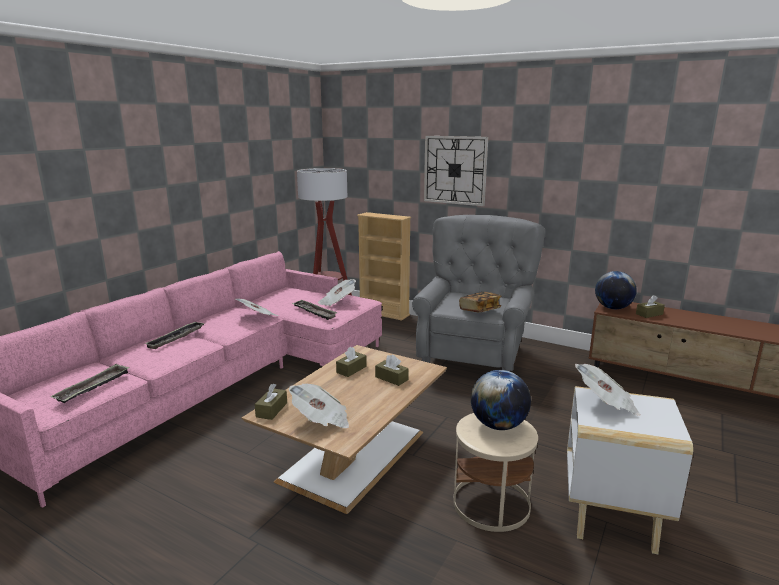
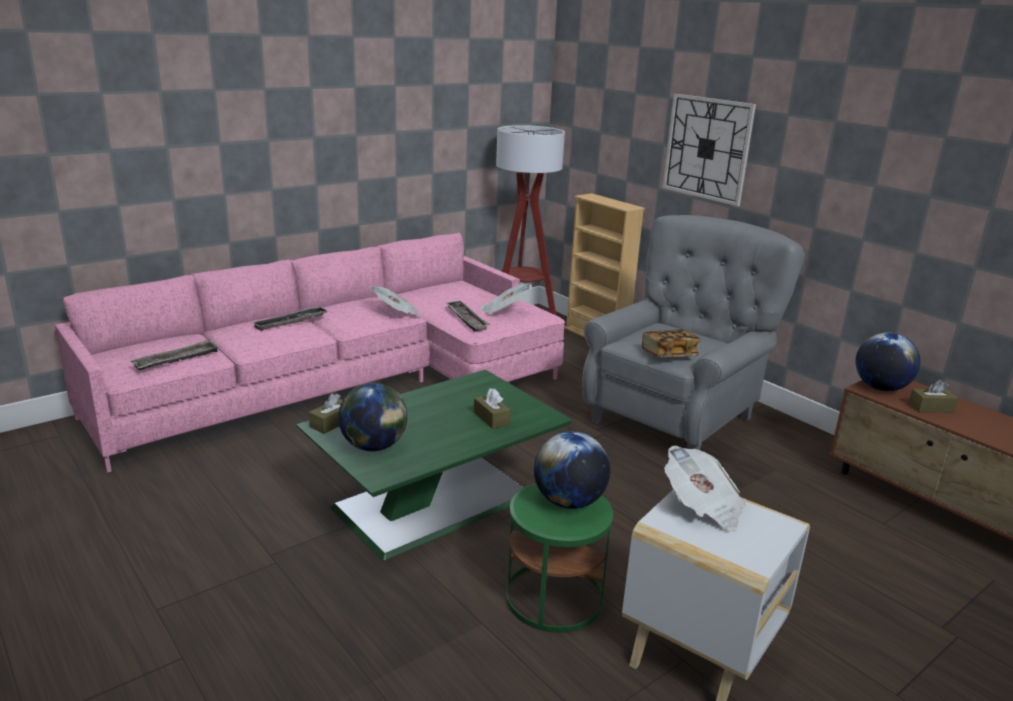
camera: 20 degrees right, 5 degrees up
(321, 420) = (374, 447): newspaper -> globe
(351, 369) = (454, 398): brown tissue box -> none
(355, 453) = (437, 499): brown coffee table -> green coffee table
(491, 504) = (554, 598): beige side table -> green side table

